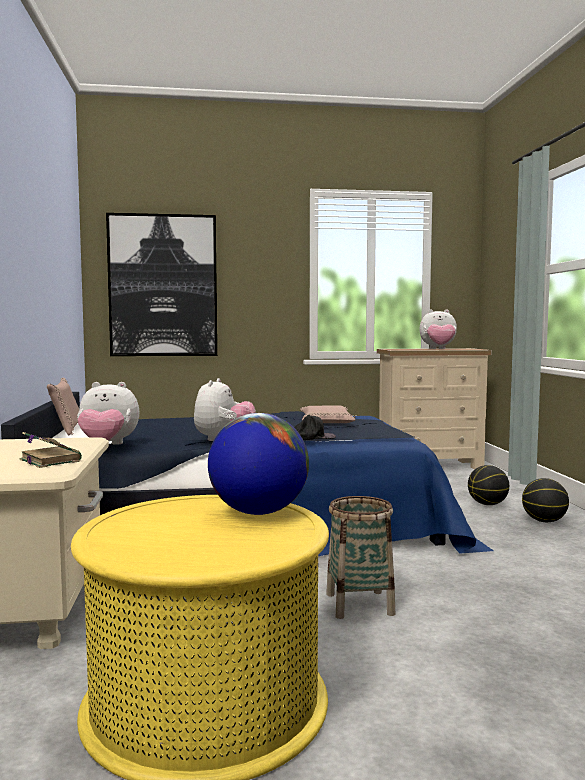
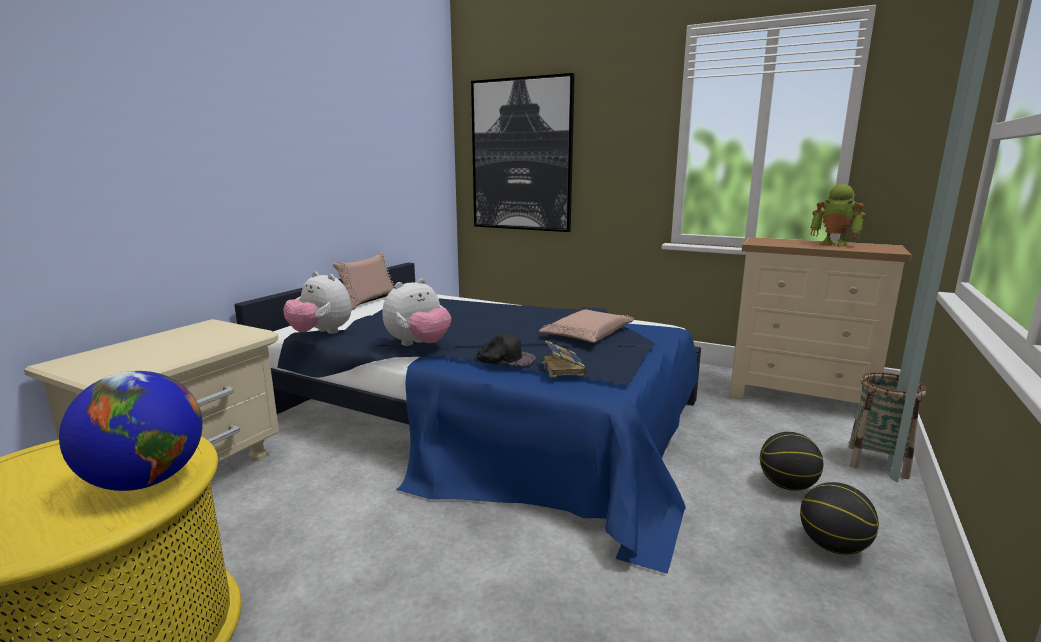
camera: 35 degrees right, 10 degrees up
(49, 460) = (154, 359): book -> book (563, 368)
(359, 604) = (397, 587): basket -> basket (877, 462)
(438, 348) = (834, 244): plush toy -> toy robot

